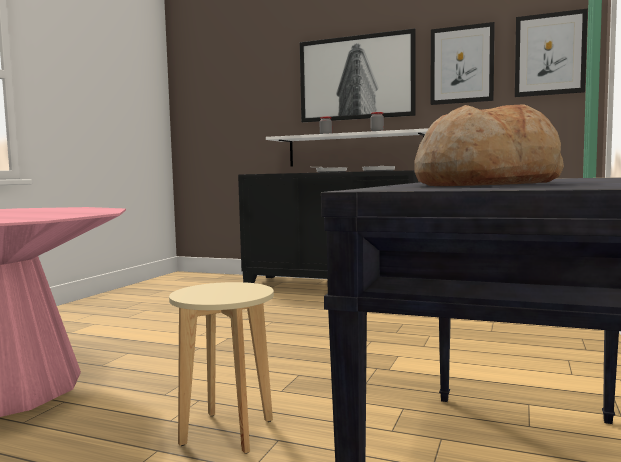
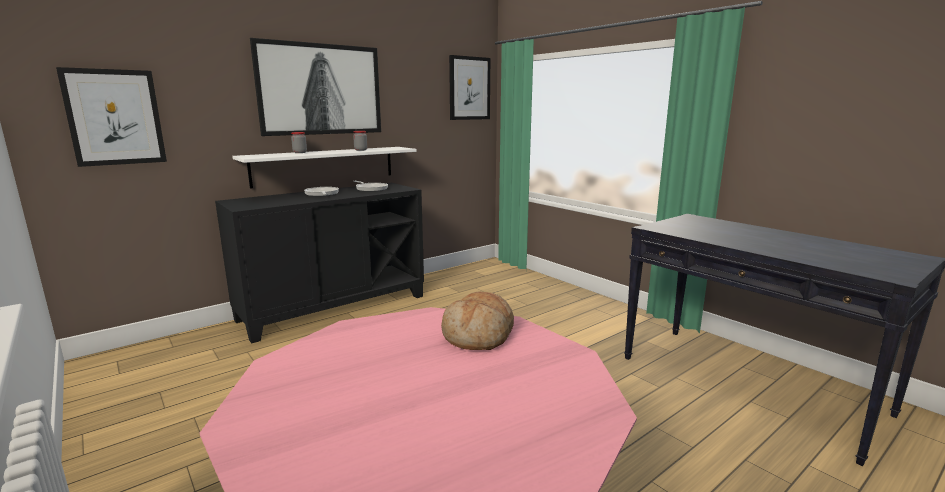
camera: 60 degrees left, 10 degrees up
(227, 433) = (636, 444): beige stool -> none
(461, 65) = (414, 88): picture -> picture (115, 117)
(485, 185) = (849, 259): bread -> bread (478, 335)

